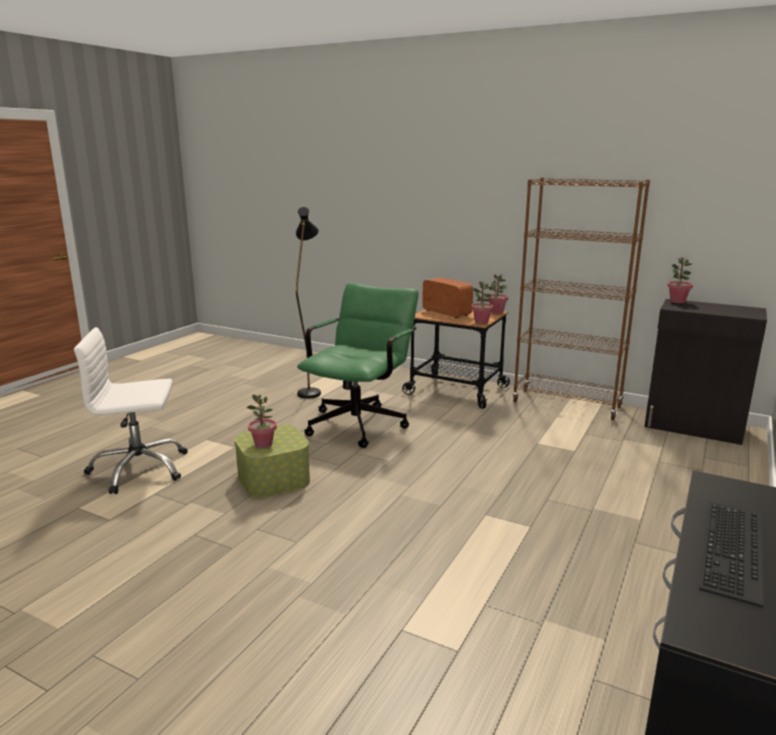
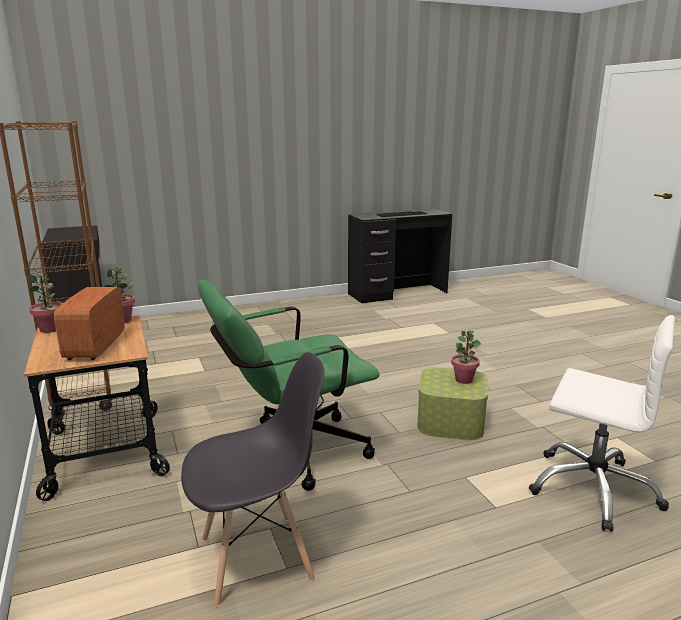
camera: 140 degrees left, 0 degrees up
(310, 390) = (258, 558): black floor lamp -> grey chair
(677, 301) = (54, 240): potted plant -> none

